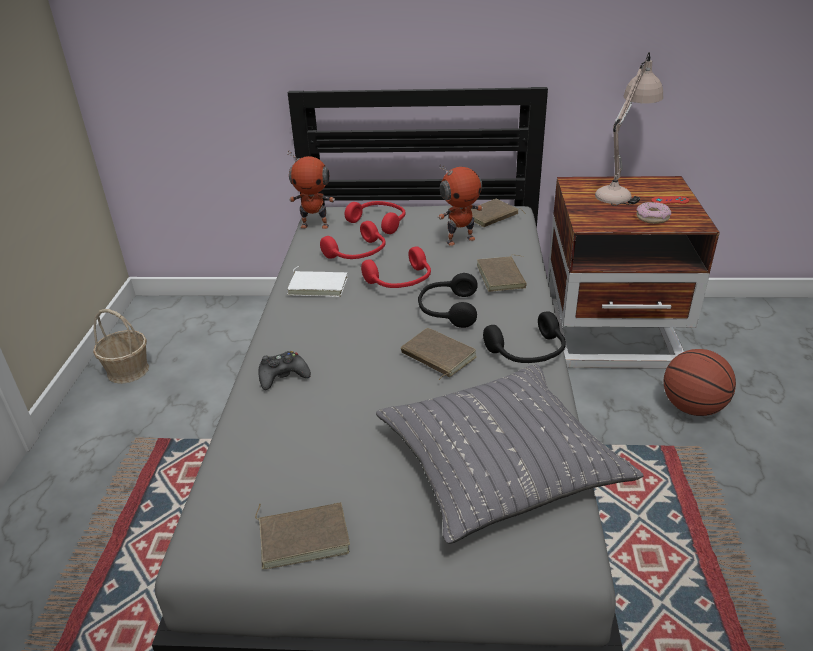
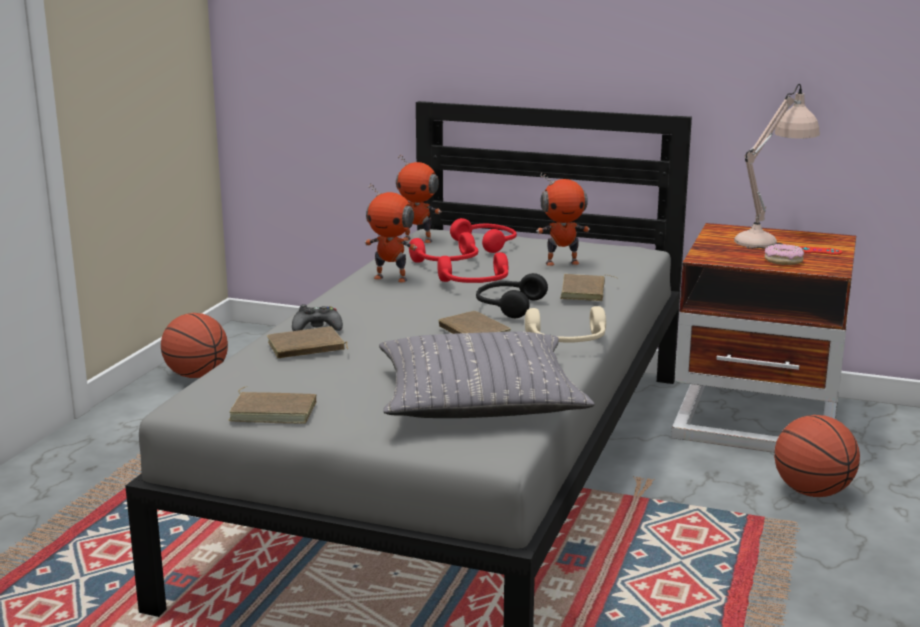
camera: 15 degrees right, 15 degrees down
(128, 370) = (196, 375): basket -> basketball
(318, 285) = (391, 278): white book -> toy robot
(491, 216) = (612, 251): brown book -> brown book (306, 348)
(528, 352) = (567, 342): black headphones -> beige headphones

